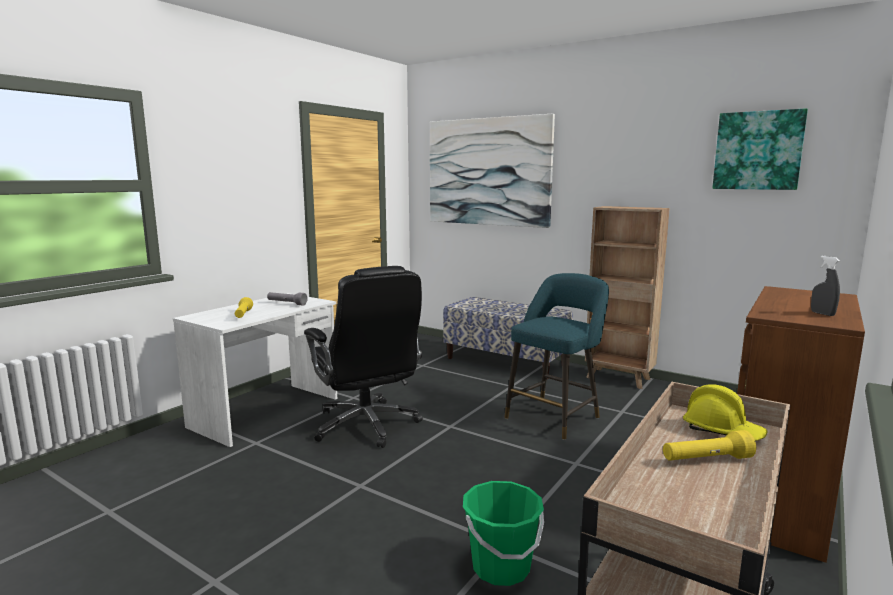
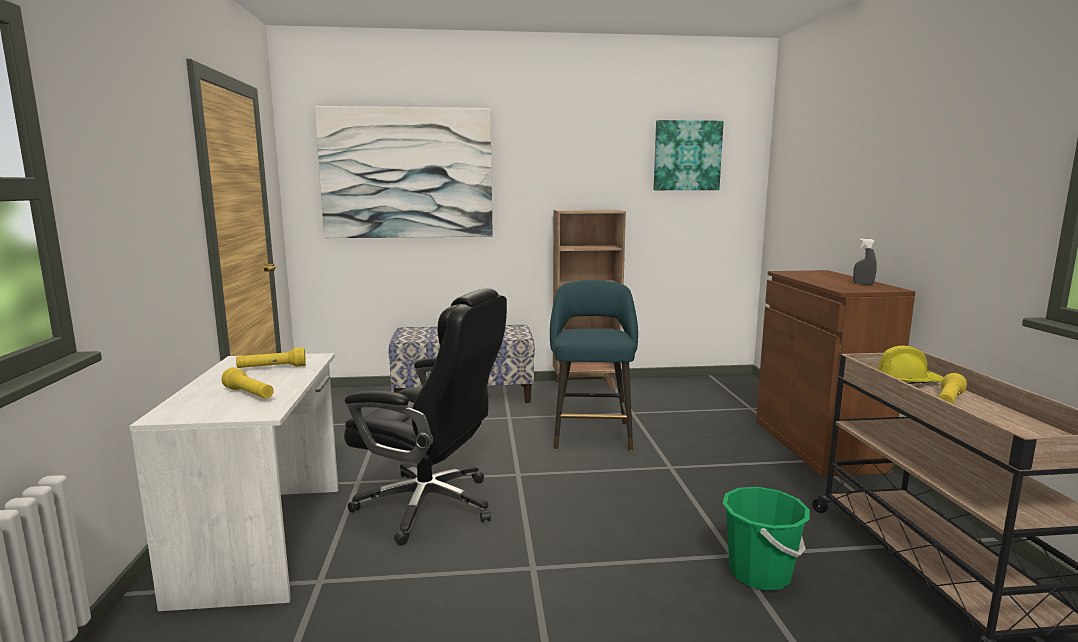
camera: 40 degrees left, 0 degrees up
(286, 303) = (272, 368): grey flashlight -> yellow flashlight

